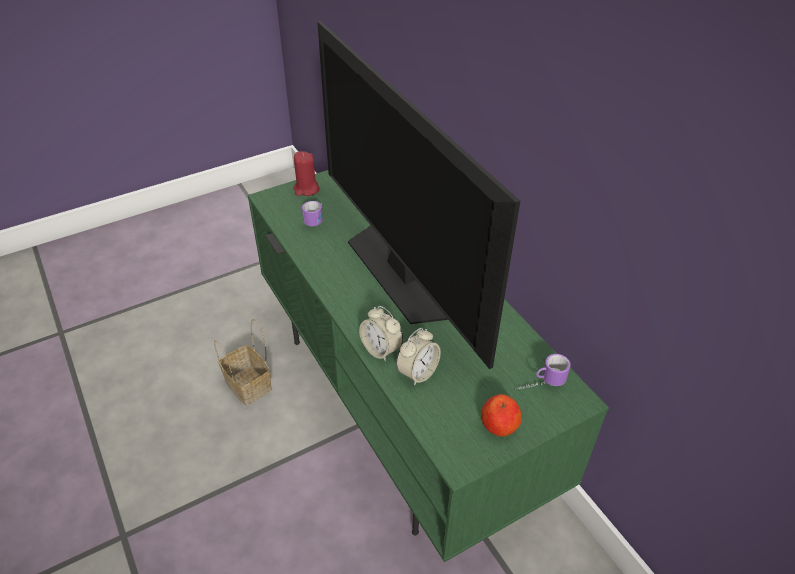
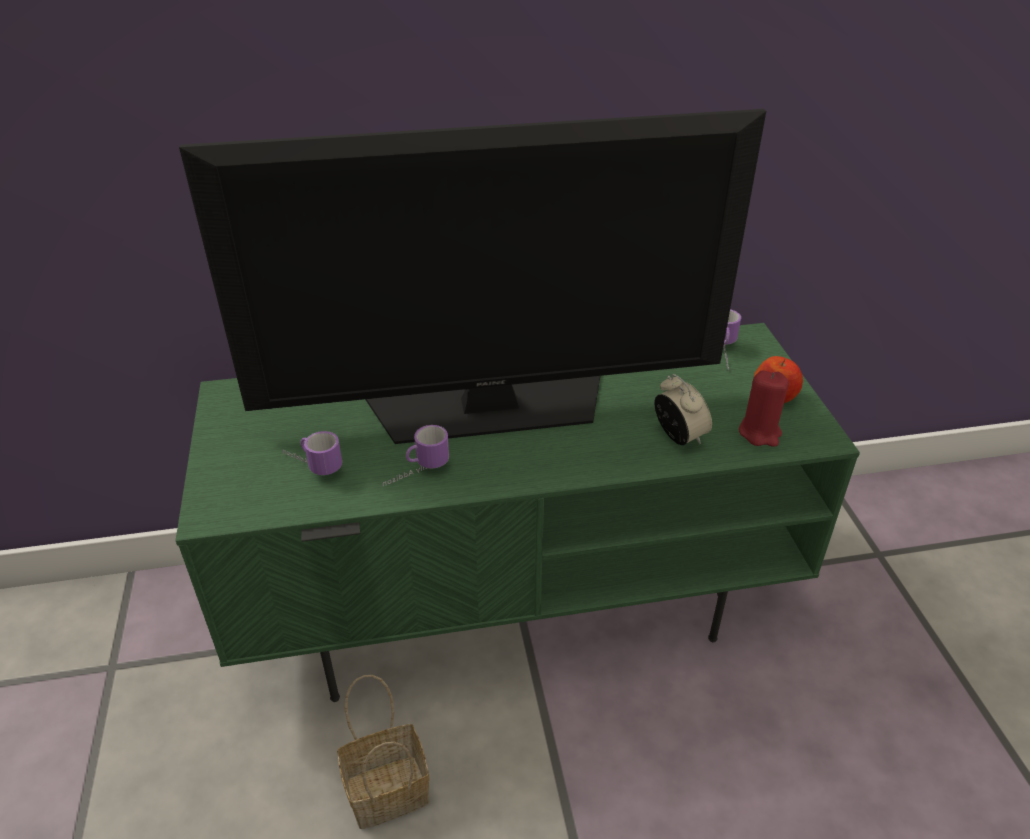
camera: 70 degrees left, 5 degrees down
(306, 189) = (225, 463): red candle -> red candle (760, 433)
(326, 258) = (415, 473): none -> mug
(381, 349) = (628, 458): alarm clock -> none

